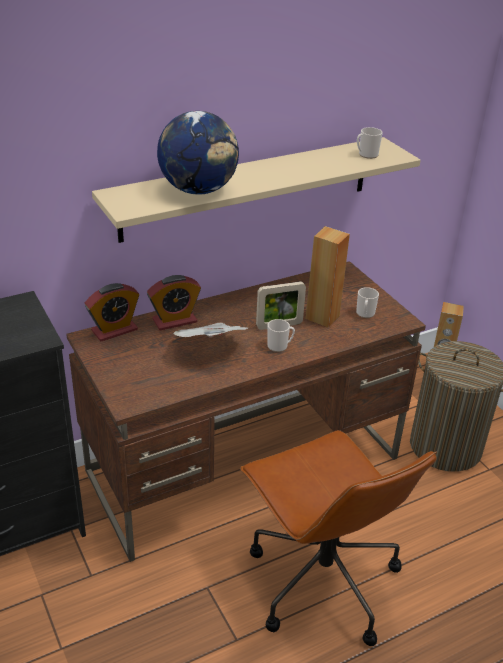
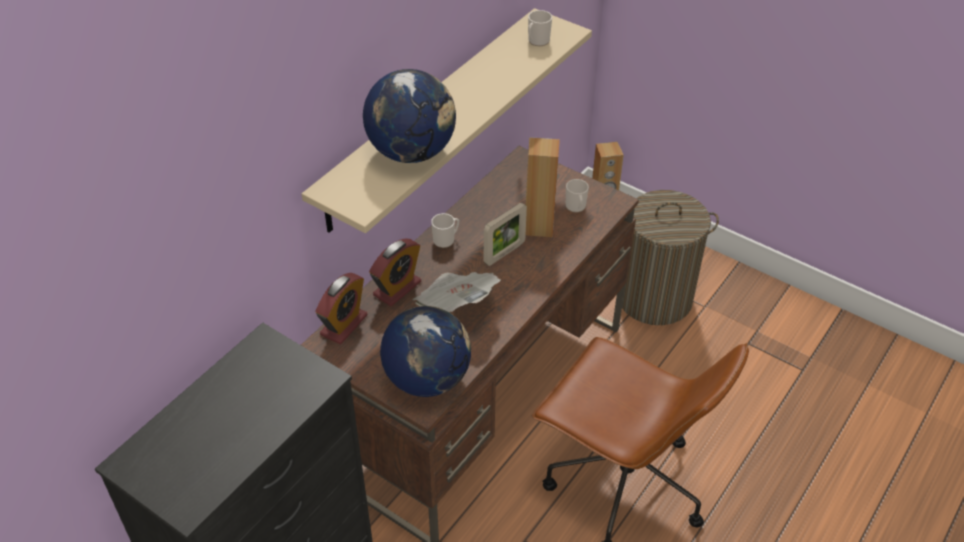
camera: 25 degrees left, 10 degrees up
(145, 387) = (427, 379): none -> globe
(279, 346) = (521, 278): mug -> mug (446, 240)

